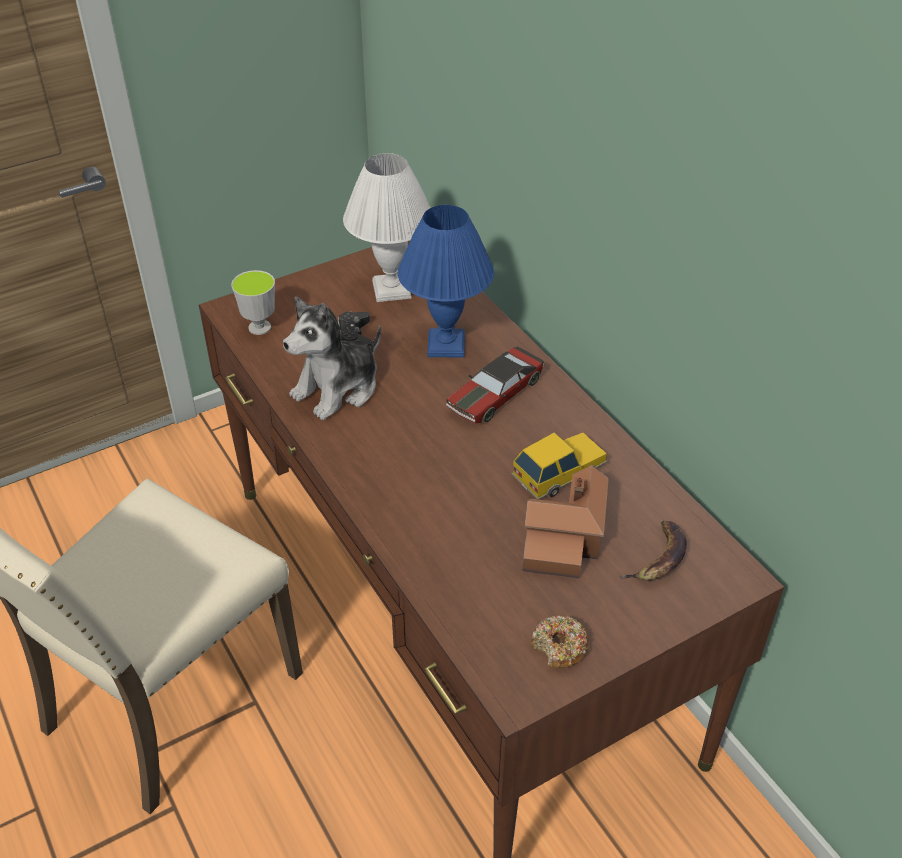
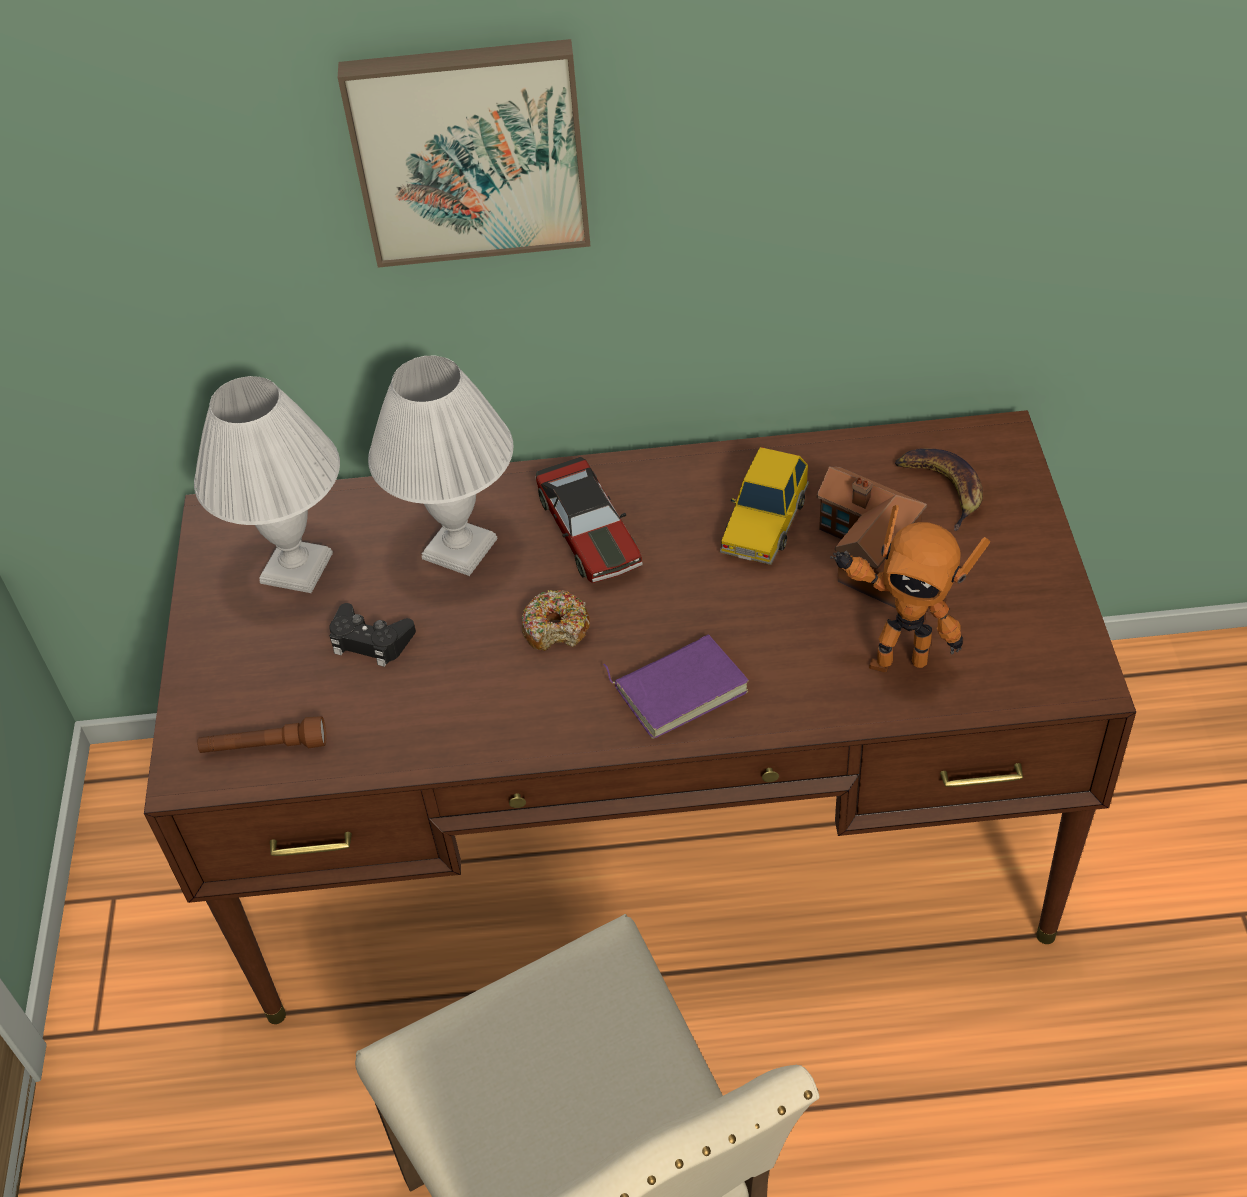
camera: 60 degrees left, 5 degrees up
(259, 327) = (264, 747): cup -> brown flashlight
(337, 389) = (469, 693): plush toy -> none
(391, 478) = (679, 687): none -> purple book
(446, 346) = (462, 548): blue table lamp -> white table lamp
(476, 579) = (896, 658): none -> toy robot
(559, 472) = (764, 522): toy car -> toy car turned 150 degrees counterclockwise
(559, 647) = (1032, 619): donut -> donut (556, 628)
(560, 116) = (469, 150): none -> picture

